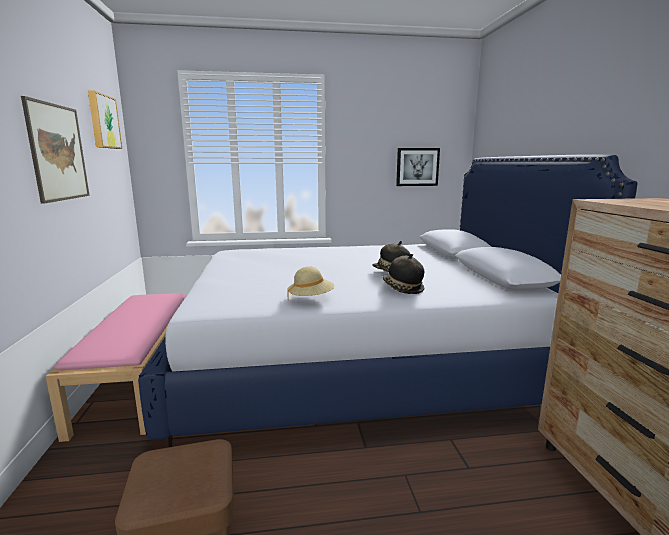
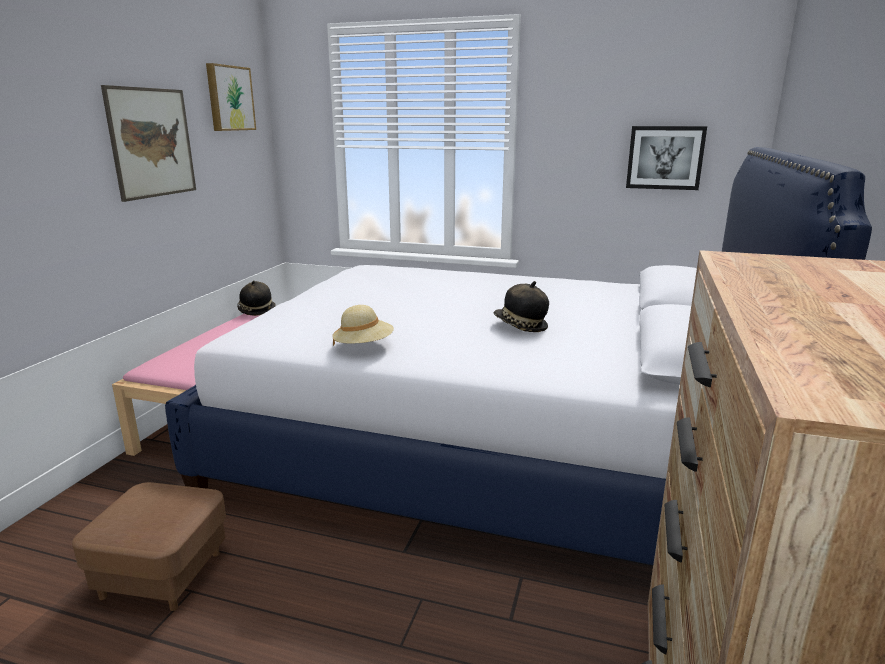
camera: 25 degrees right, 5 degrees up
(402, 289) = (497, 353): hat -> hat (256, 310)

